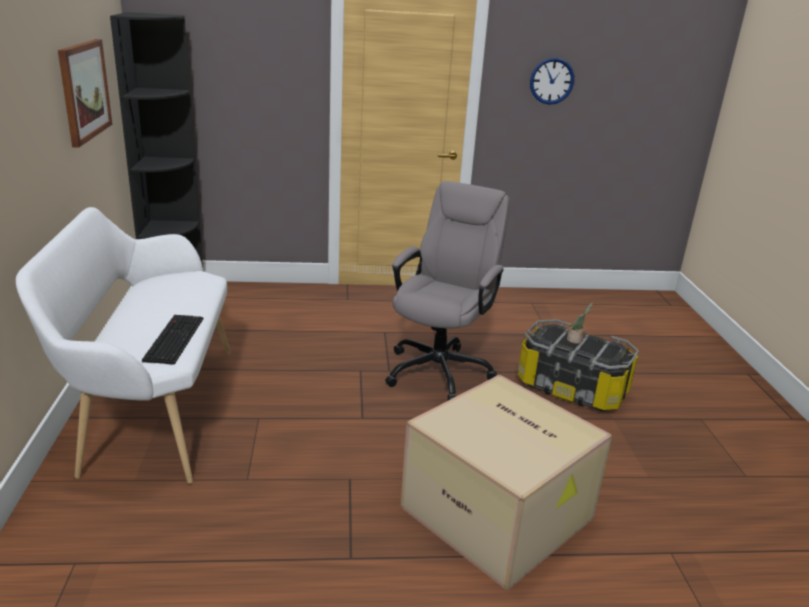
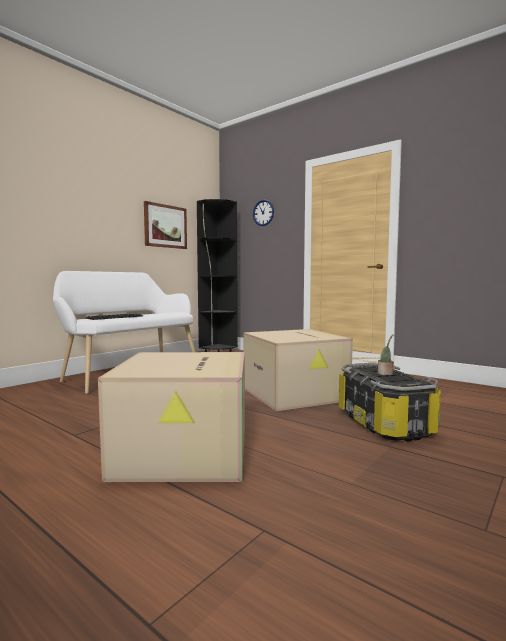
camera: 45 degrees right, 20 degrees down
(440, 370) = (296, 394): grey office chair -> cardboard box
(551, 81) = (455, 202): wall clock -> wall clock (263, 213)

